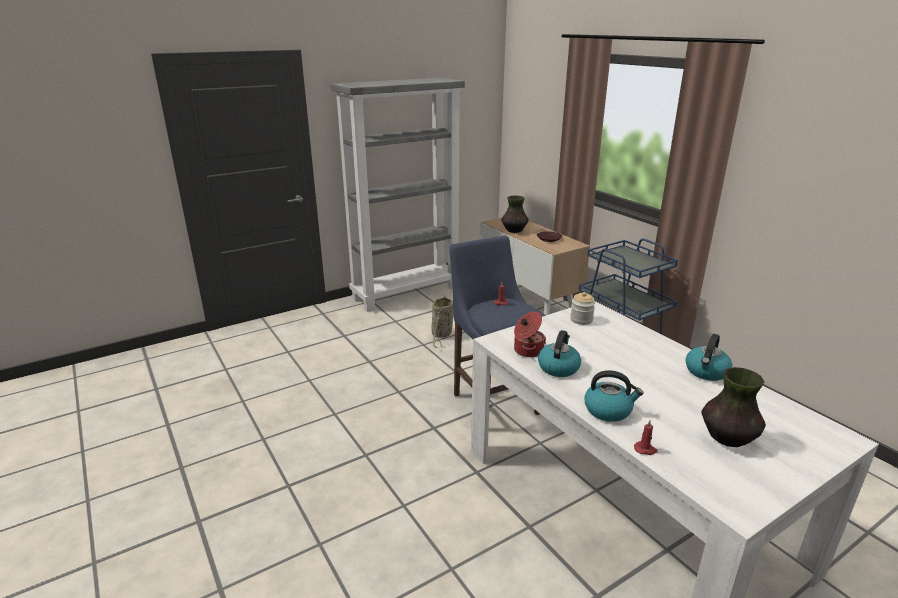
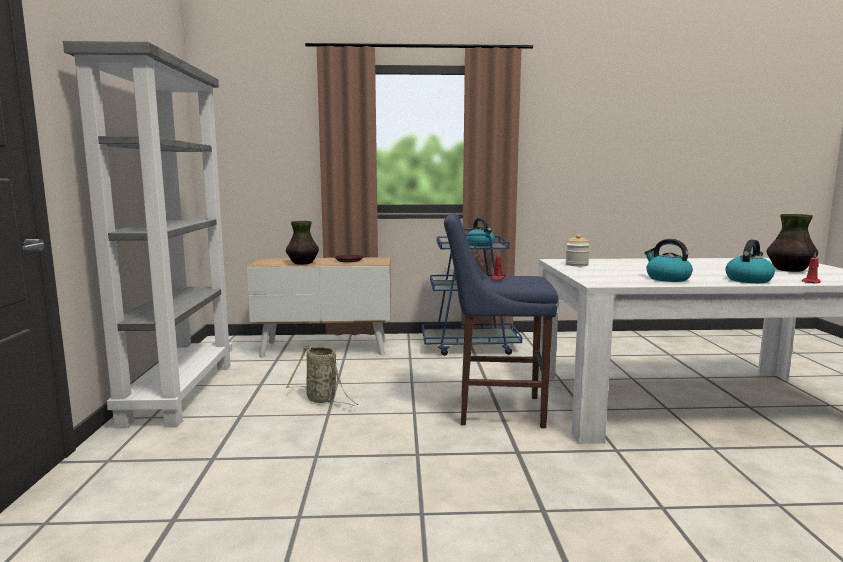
camera: 60 degrees left, 15 degrees down
(527, 350) = (627, 280): cooking pot -> none
(706, 372) = (690, 260): kettle -> kettle (480, 245)

